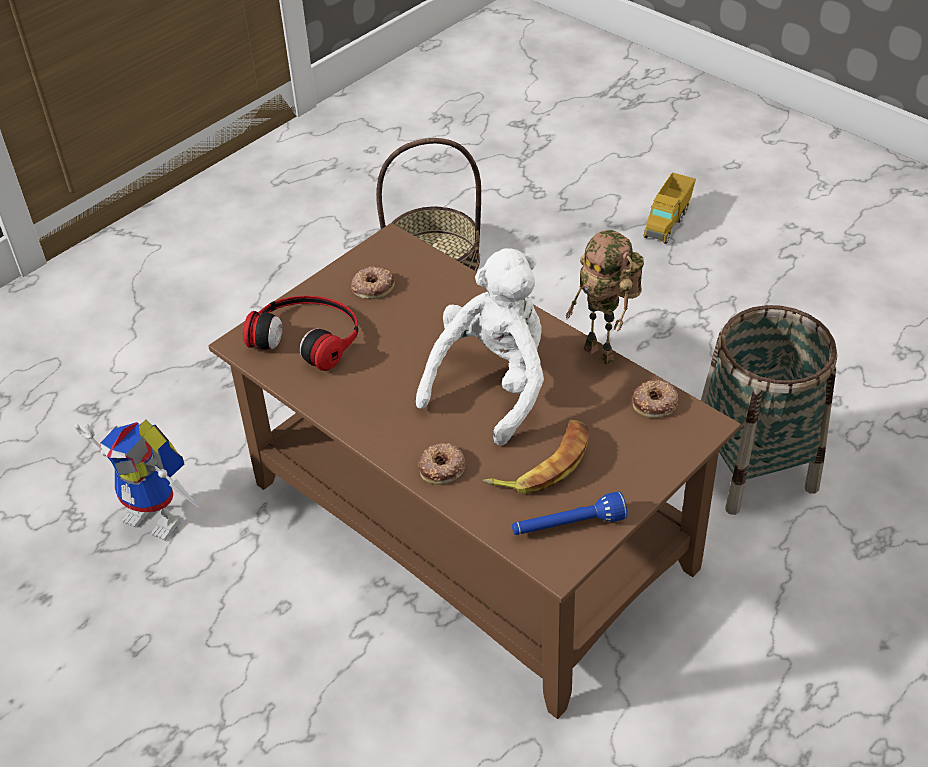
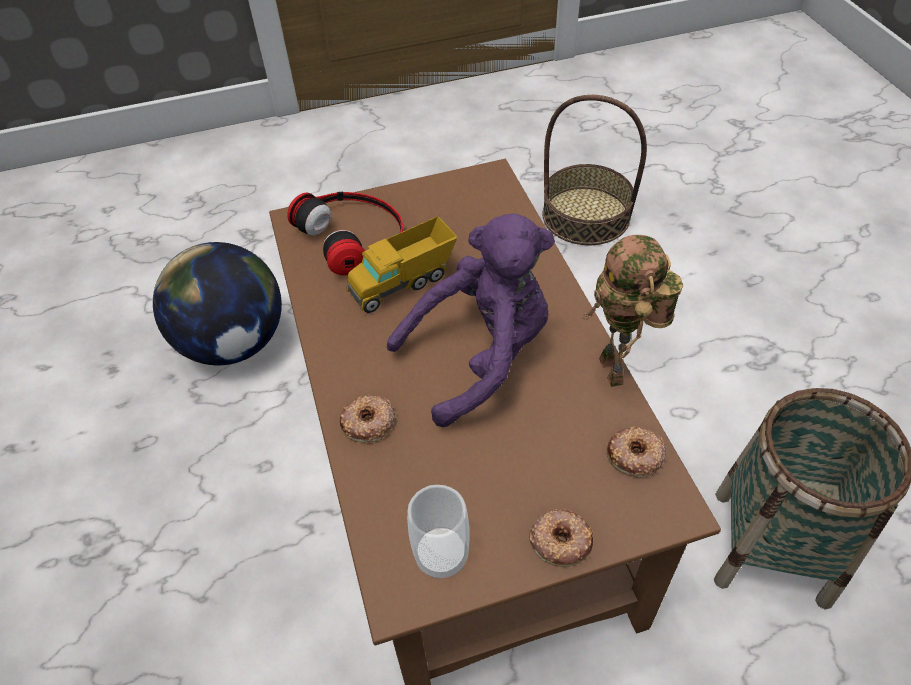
camera: 30 degrees right, 5 degrees up
(161, 516) = (234, 343): toy robot -> globe
(372, 286) = (443, 211): donut -> donut (560, 540)
(493, 384) = (481, 356): white plush toy -> purple plush toy
(544, 464) = (468, 468): banana -> none
(568, 526) = (441, 555): blue flashlight -> cup
(667, 222) = (827, 259): toy truck -> toy truck (403, 283)

